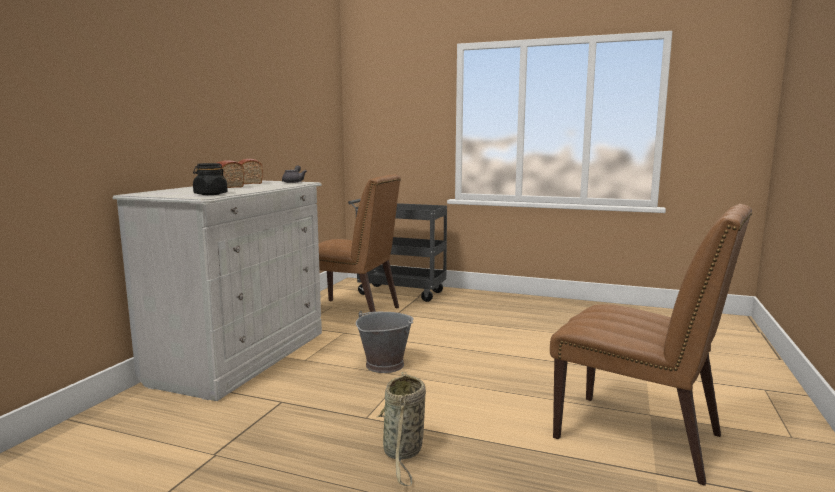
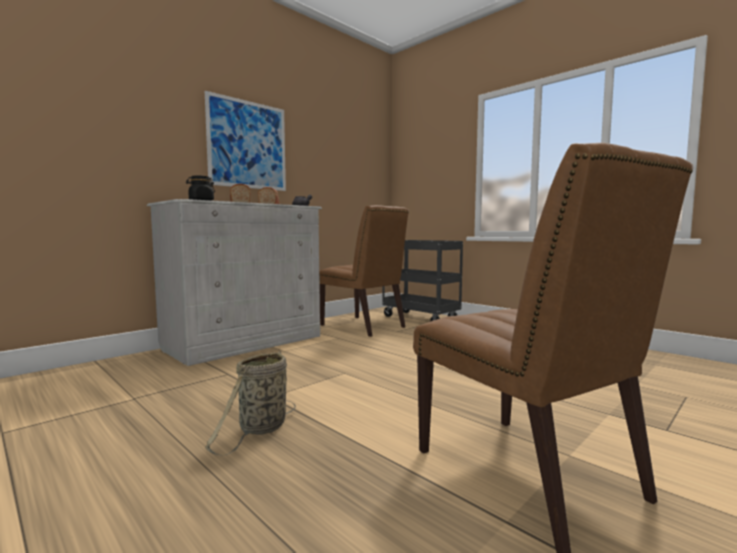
camera: 25 degrees right, 5 degrees down
(211, 101) = (248, 145): none -> picture
(384, 365) = (339, 363): grey bucket -> none

